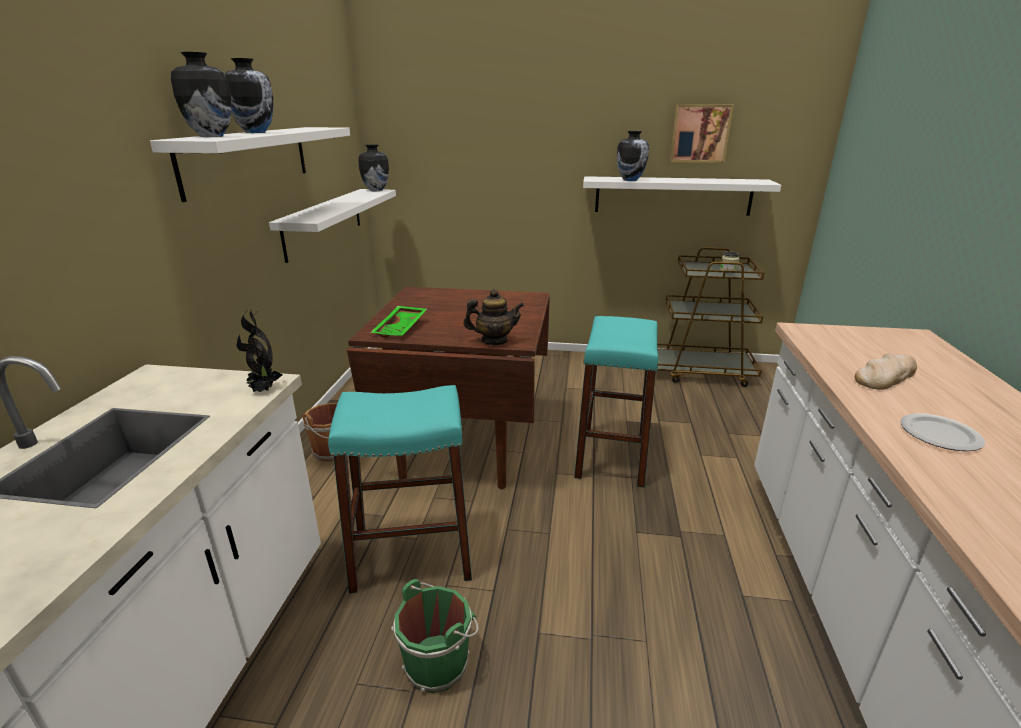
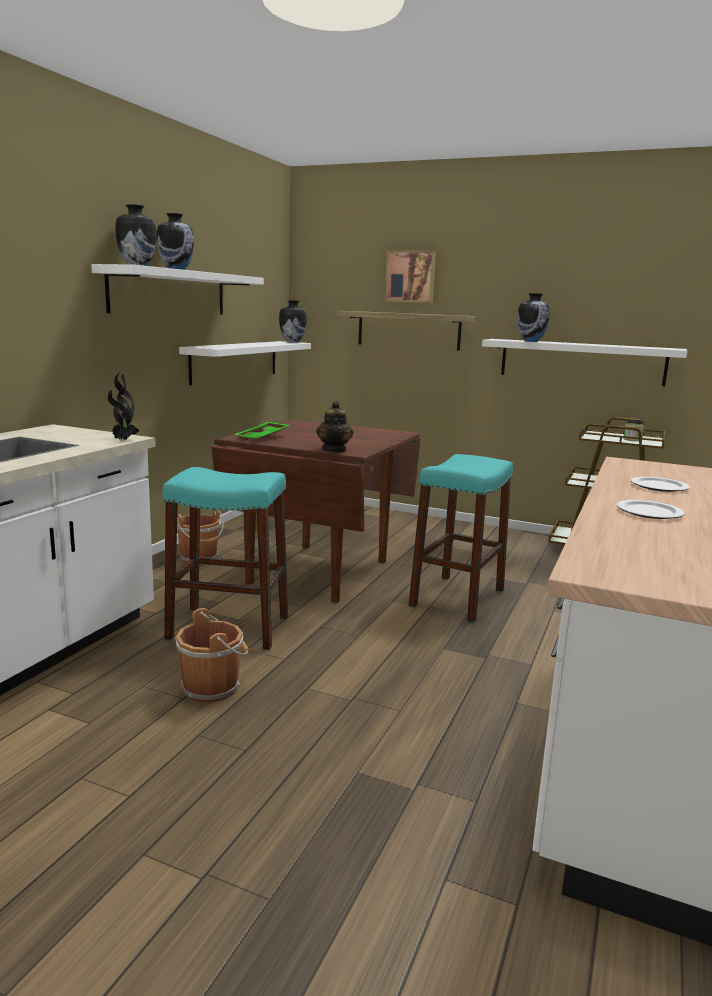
camera: 15 degrees right, 10 degrees down
(439, 661) = (213, 687): green bucket -> brown bucket
(494, 341) = (334, 450): teapot -> teapot turned 75 degrees clockwise
(498, 170) = (408, 330): none -> shelf
(700, 133) = (609, 300): picture -> picture (410, 276)
(885, 375) = (658, 487): bread -> plate

